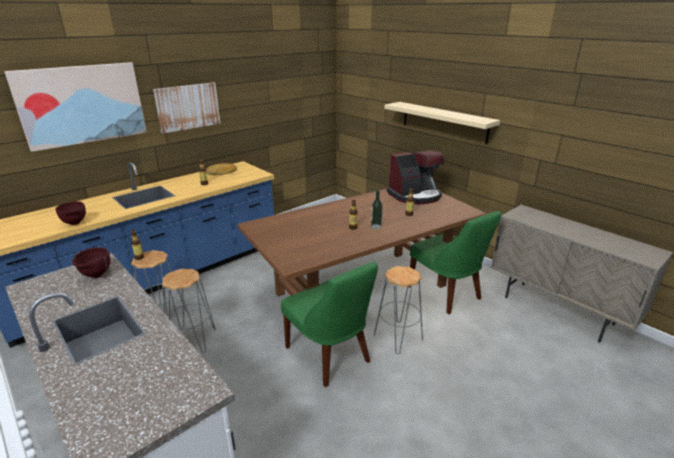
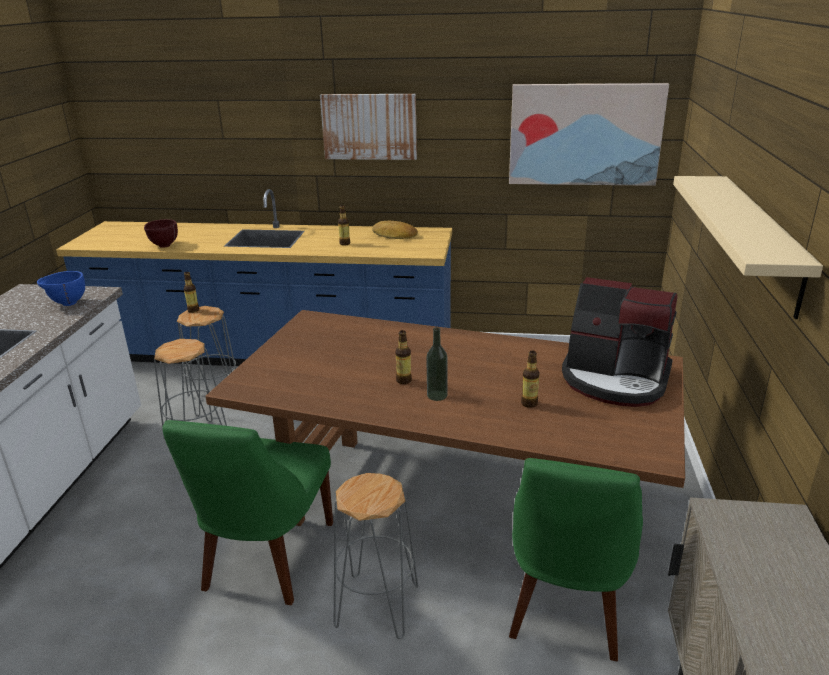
camera: 50 degrees right, 0 degrees up
(82, 104) = (231, 104): picture -> picture (584, 134)
(95, 276) = (67, 304): brown bowl -> blue bowl

